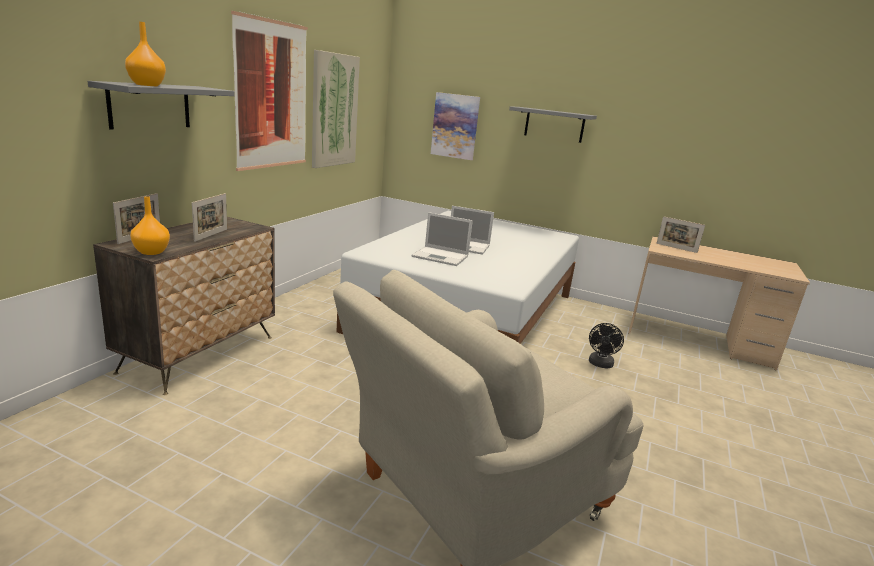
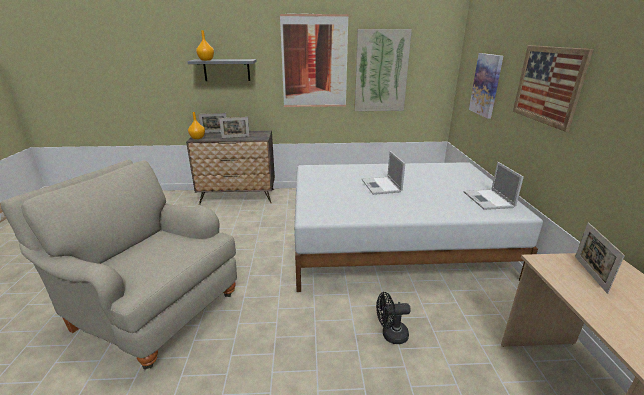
camera: 65 degrees right, 5 degrees up
(441, 256) = (340, 185): laptop -> laptop (489, 200)
(554, 125) = (548, 85): grey shelf -> picture

